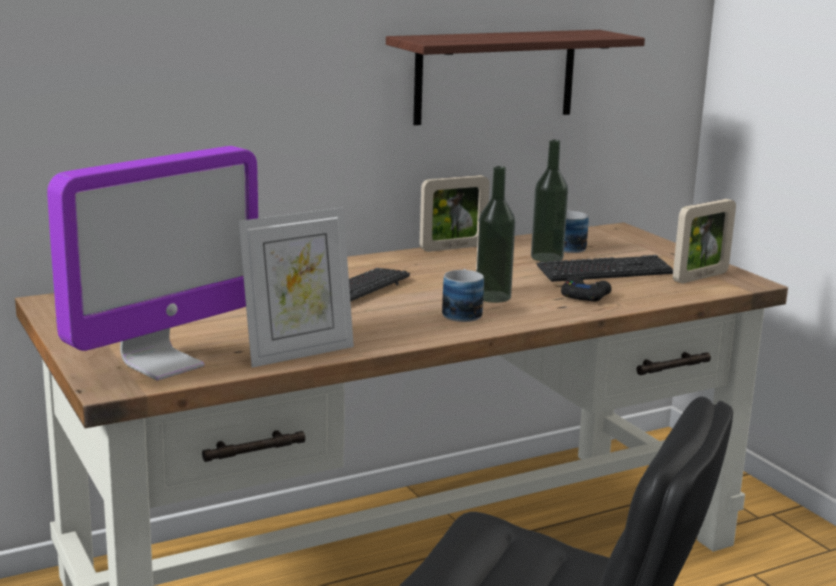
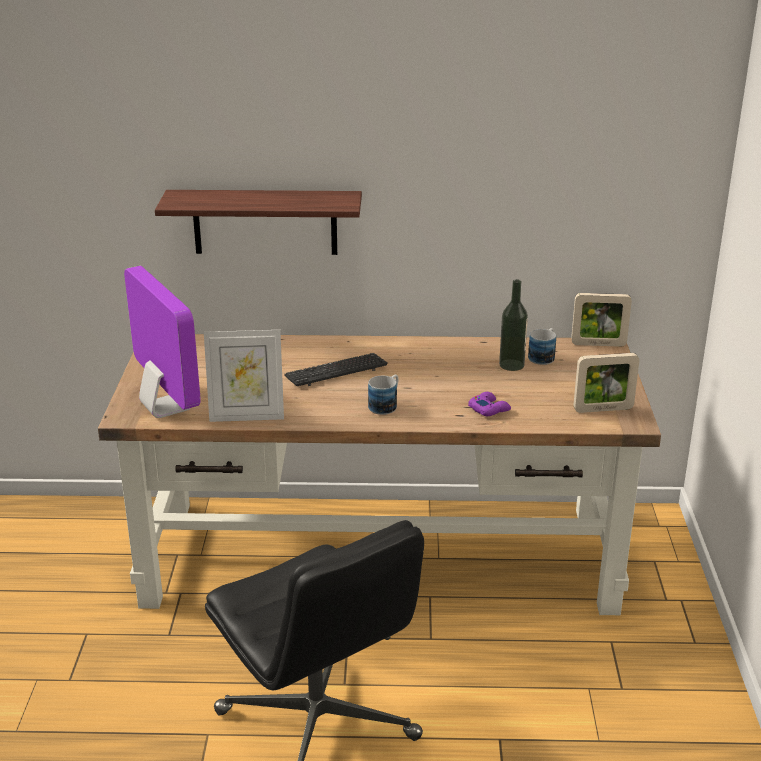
camera: 30 degrees right, 10 degrees up
(162, 365) = (165, 407): monitor -> monitor turned 105 degrees counterclockwise
(453, 247) = (455, 341): picture frame -> picture frame (598, 344)
(493, 297) = (424, 395): bottle -> none
(495, 76) = (504, 216): shelf -> shelf (265, 222)
(584, 296) = (489, 409): black game controller -> purple game controller
(605, 272) = (536, 388): keyboard -> none

